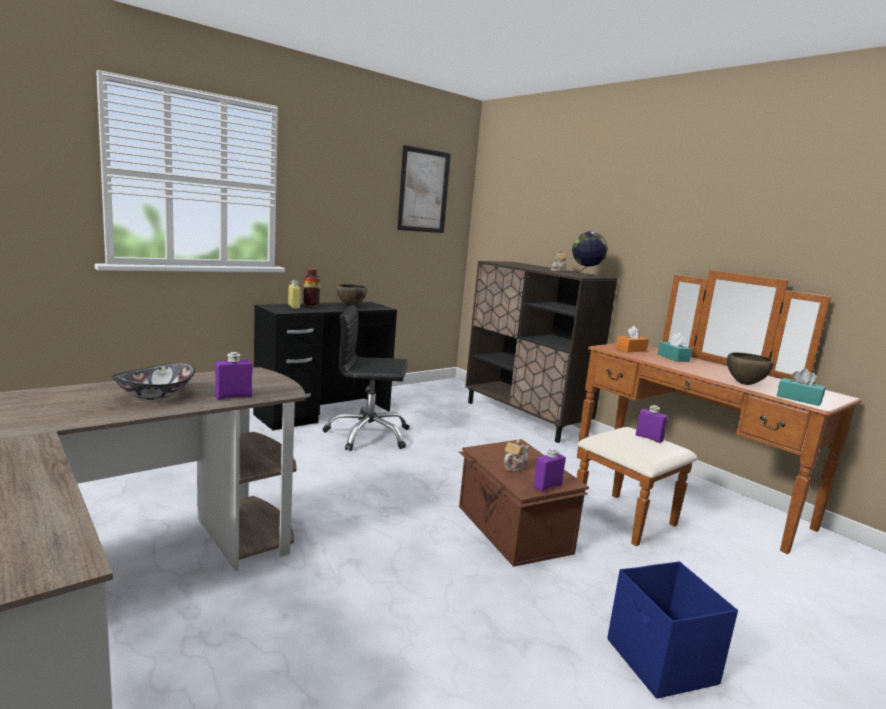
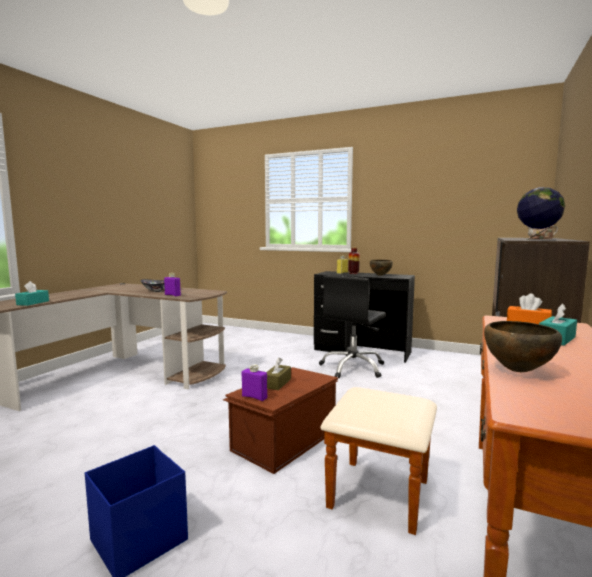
camera: 65 degrees right, 5 degrees down
(368, 435) = (353, 368): black office chair -> black office chair turned 120 degrees counterclockwise
(423, 191) = (484, 182): picture -> none
(514, 466) = (277, 383): teapot -> brown tissue box
(649, 438) = (399, 408): purple bottle -> none
(798, 399) = (522, 401): turquoise tissue box -> turquoise tissue box (33, 303)

